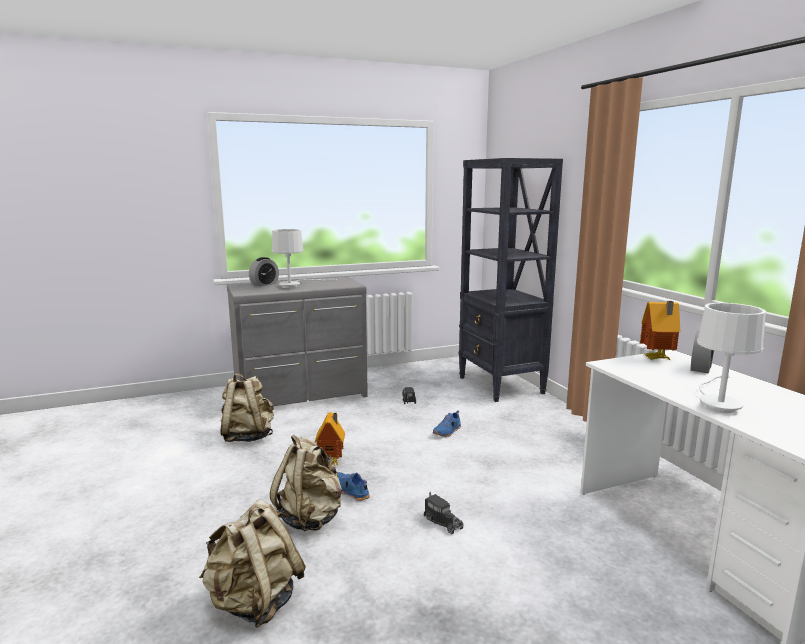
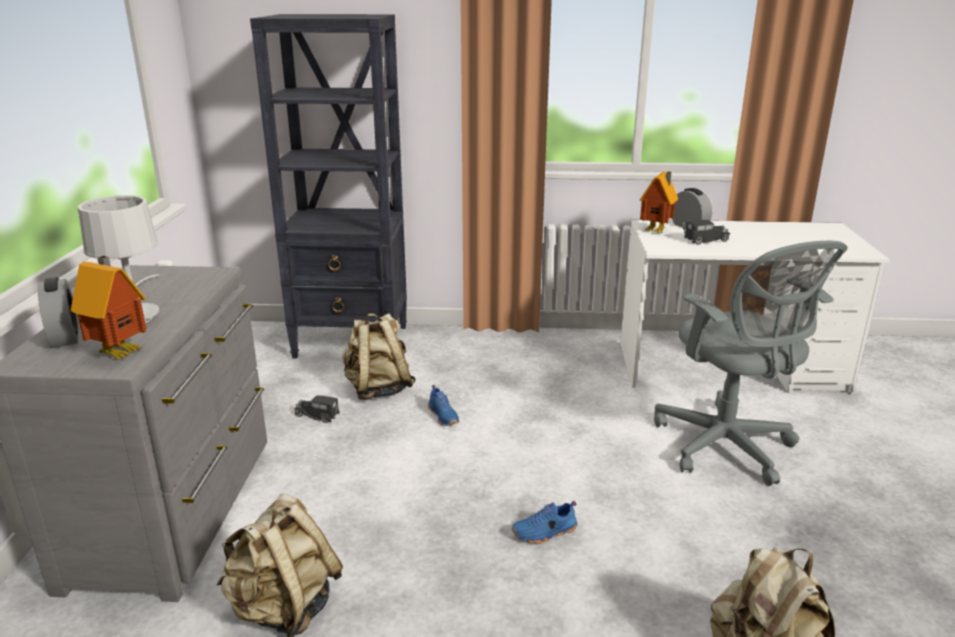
camera: 65 degrees left, 10 degrees up
(310, 518) = (593, 583): beige backpack -> beige backpack (378, 389)
(332, 463) = (455, 531): toy house -> toy house (121, 352)
(442, 521) = (645, 482): toy truck -> toy truck (704, 240)
(538, 557) = (727, 447): none -> grey office chair
(717, 403) = (775, 247): white table lamp -> none

